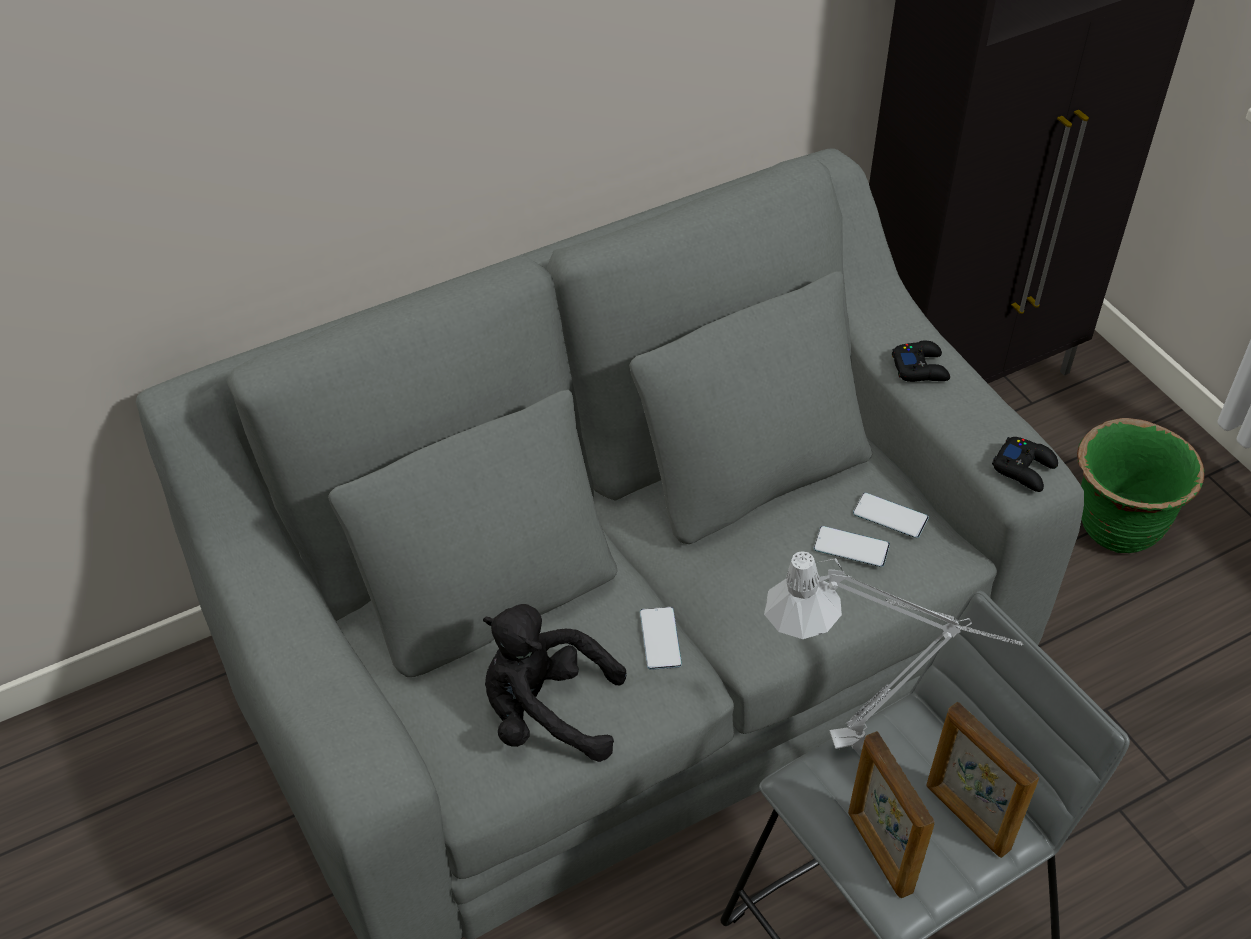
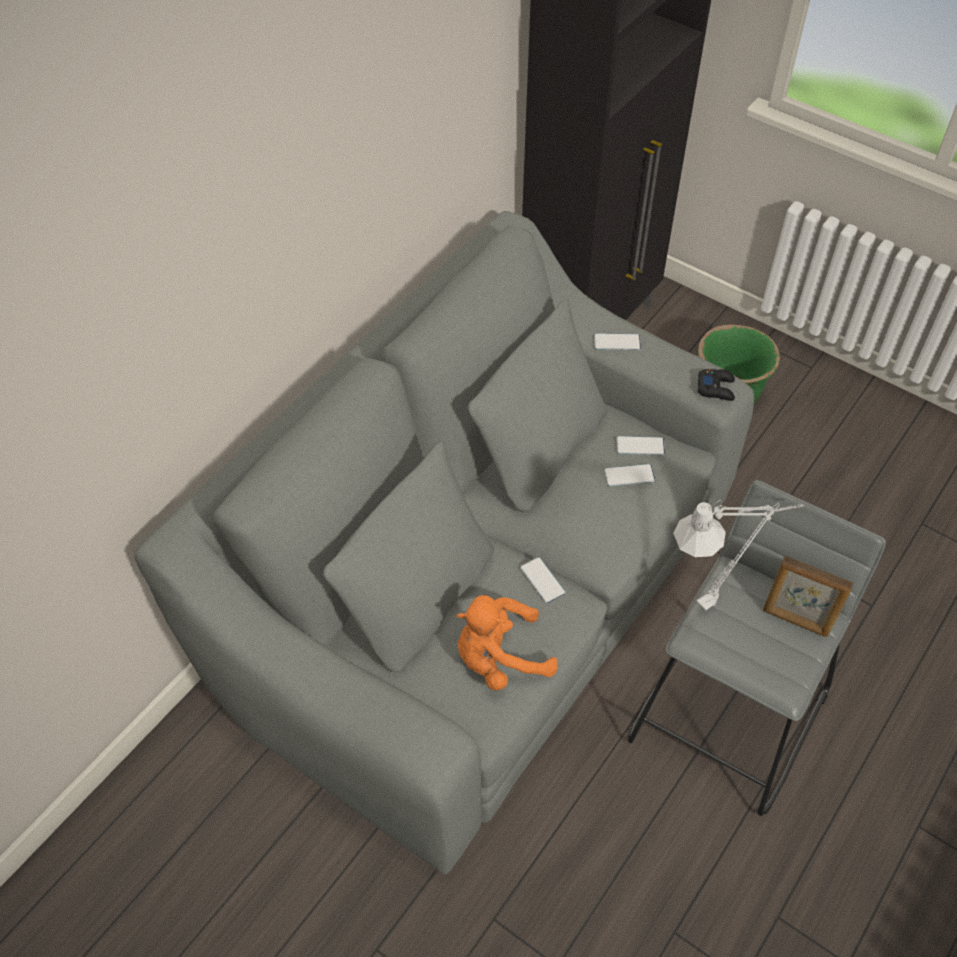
camera: 25 degrees left, 5 degrees up
(546, 713) = (499, 658): black plush toy -> orange plush toy
(879, 852) = (759, 663): picture frame -> none
(920, 368) = (617, 342): black game controller -> phone

